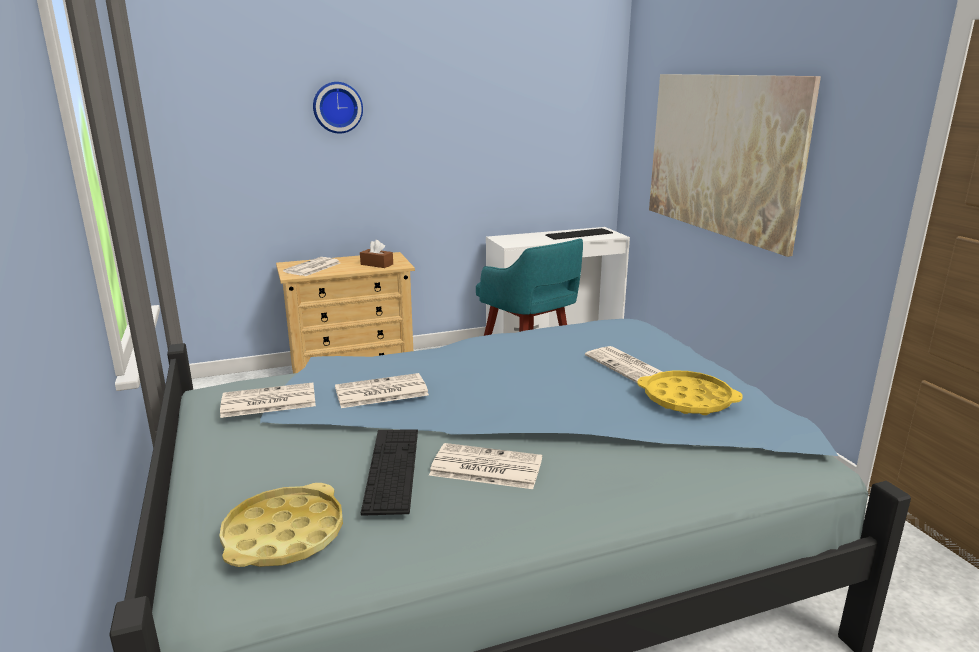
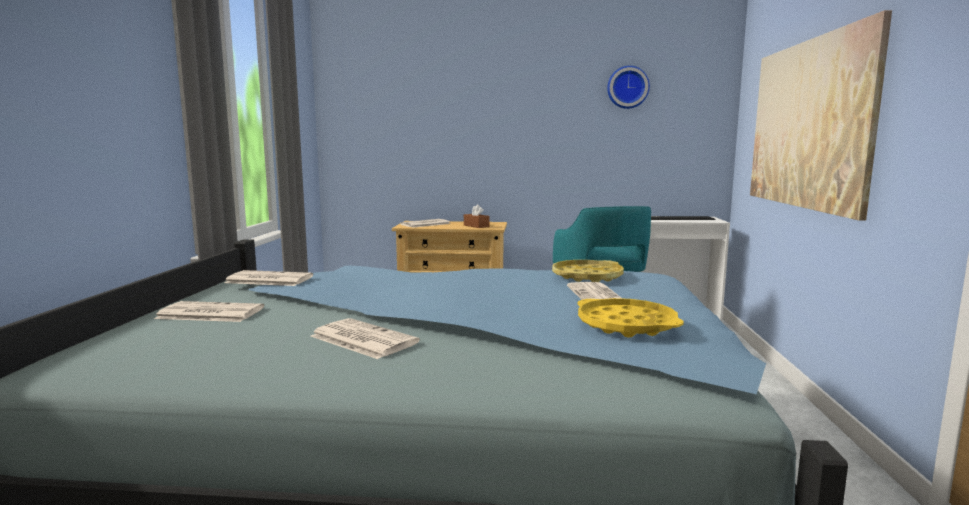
camera: 25 degrees right, 10 degrees down
(284, 535) = (150, 348): yellow tray -> yellow tray (587, 277)
(337, 107) = (463, 98): wall clock -> wall clock (627, 87)
(380, 392) = (354, 285): newspaper -> newspaper (209, 313)
(392, 469) = (283, 324): keyboard -> none

